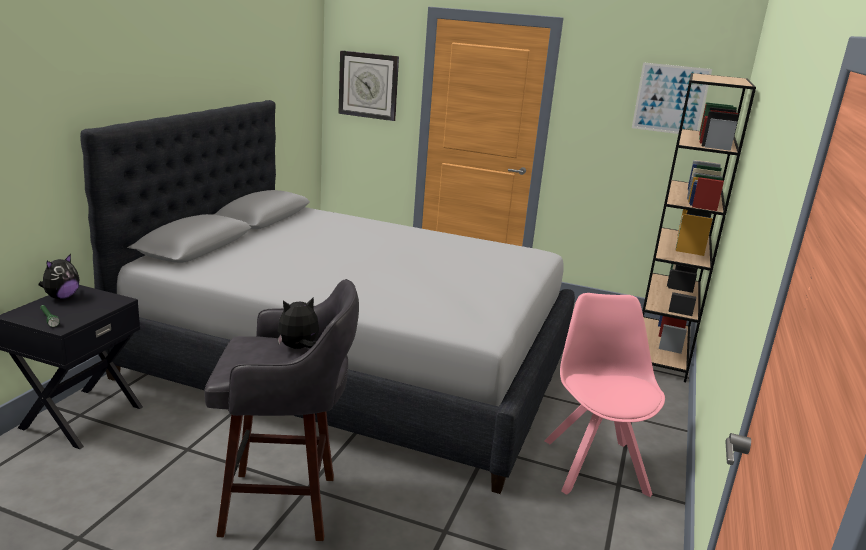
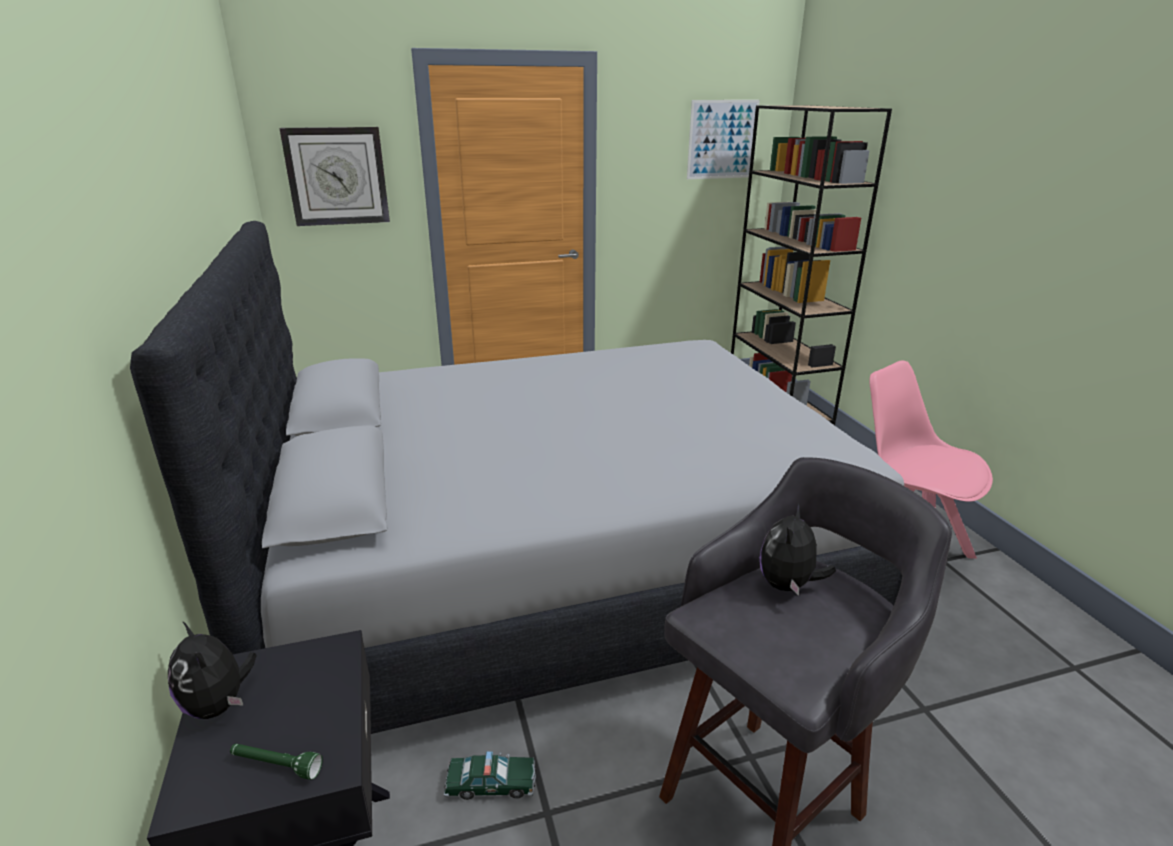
camera: 35 degrees left, 5 degrees up
(61, 297) = (219, 704): plush toy -> plush toy turned 150 degrees clockwise
(182, 427) = (491, 784): none -> toy car

